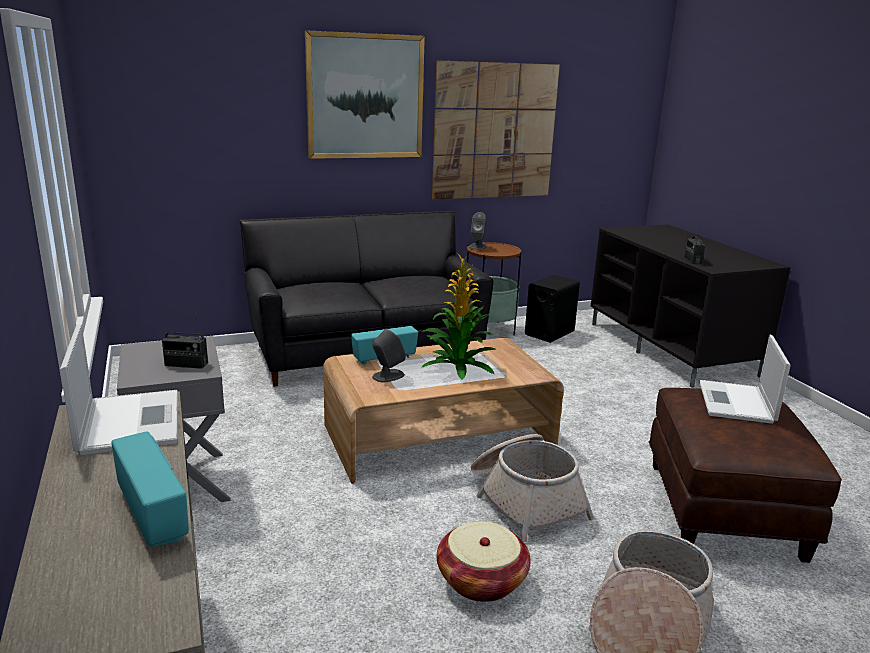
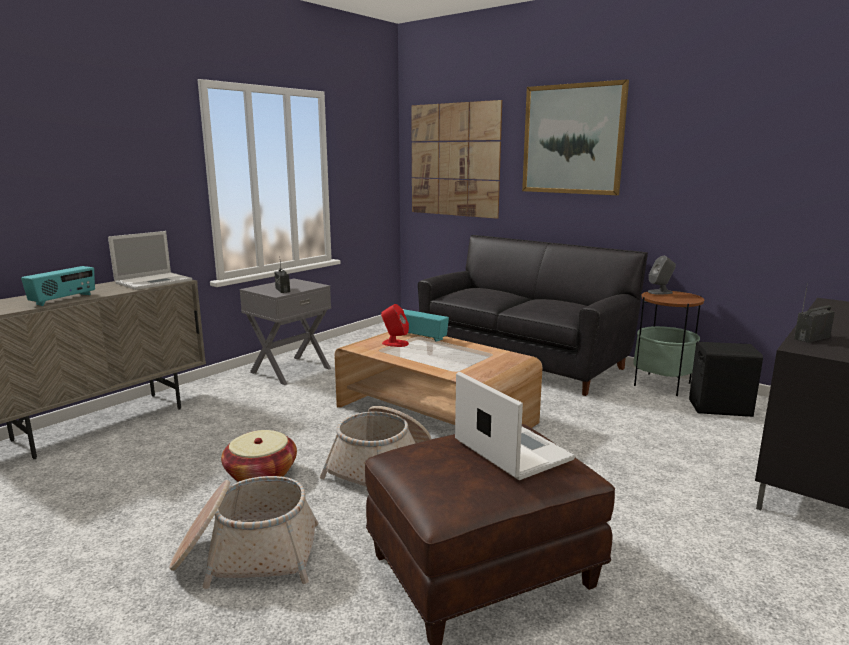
camera: 60 degrees right, 5 degrees down
(388, 376) = (395, 343): grey speaker -> red speaker
(457, 366) = (445, 355): potted plant -> none
(494, 131) = (704, 173): picture -> picture (454, 160)
(736, 403) = (511, 449): laptop -> laptop turned 75 degrees clockwise

